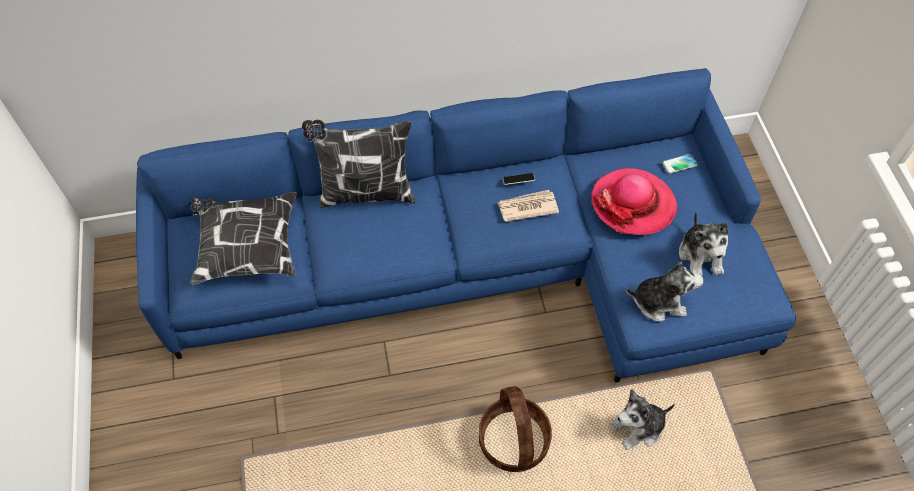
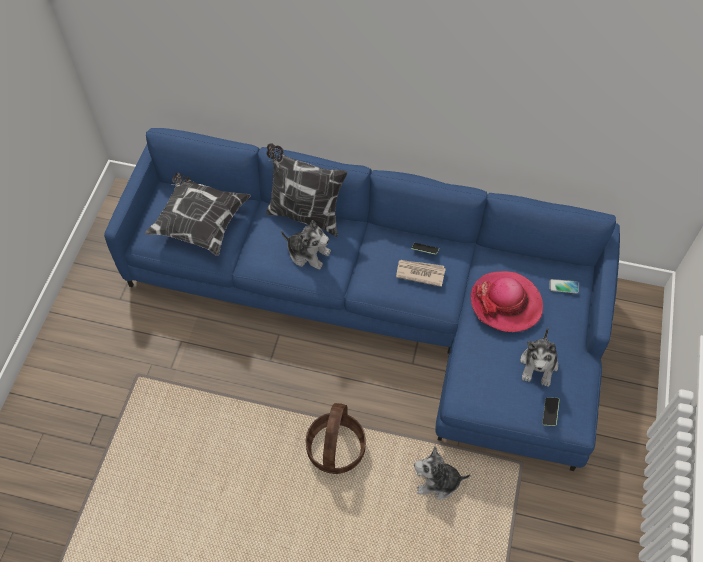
camera: 25 degrees right, 0 degrees up
(659, 301) = (484, 386): plush toy -> plush toy (308, 253)
(739, 301) = (550, 413): none -> phone

